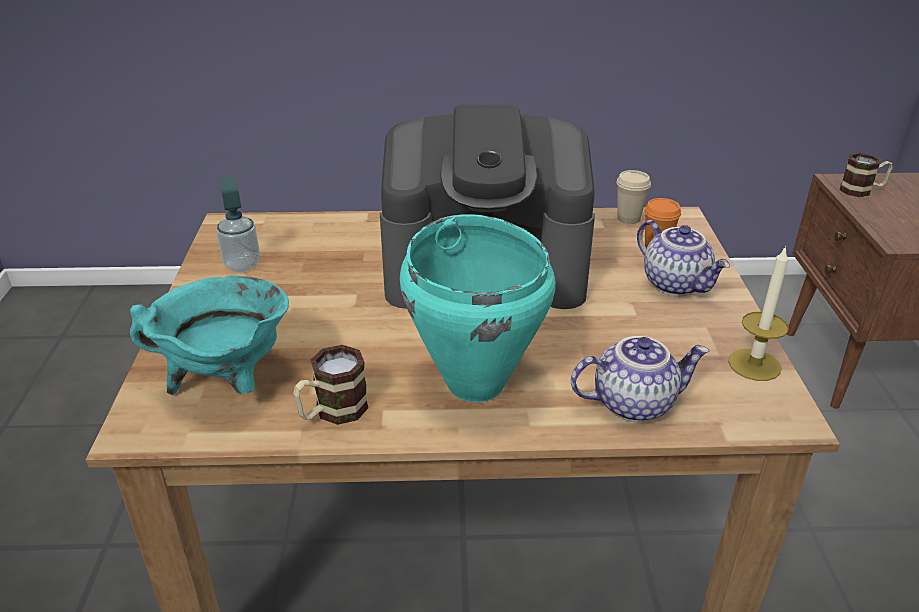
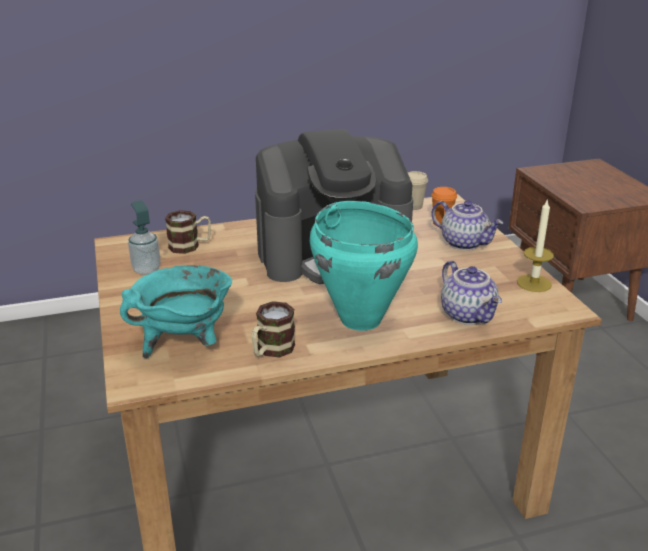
camera: 15 degrees left, 5 degrees down
(633, 402) = (469, 315): teapot -> teapot turned 90 degrees clockwise
(862, 190) = (552, 175): mug -> mug (190, 246)

